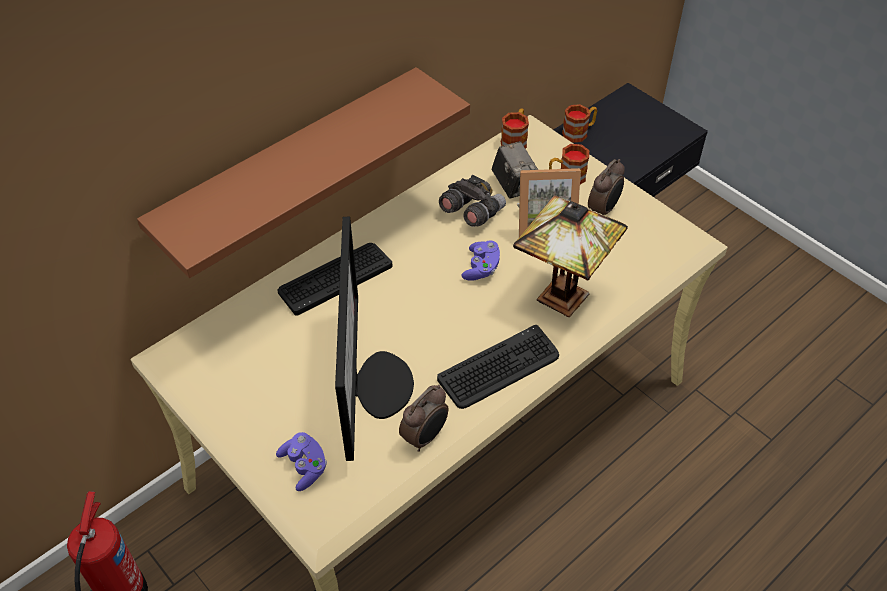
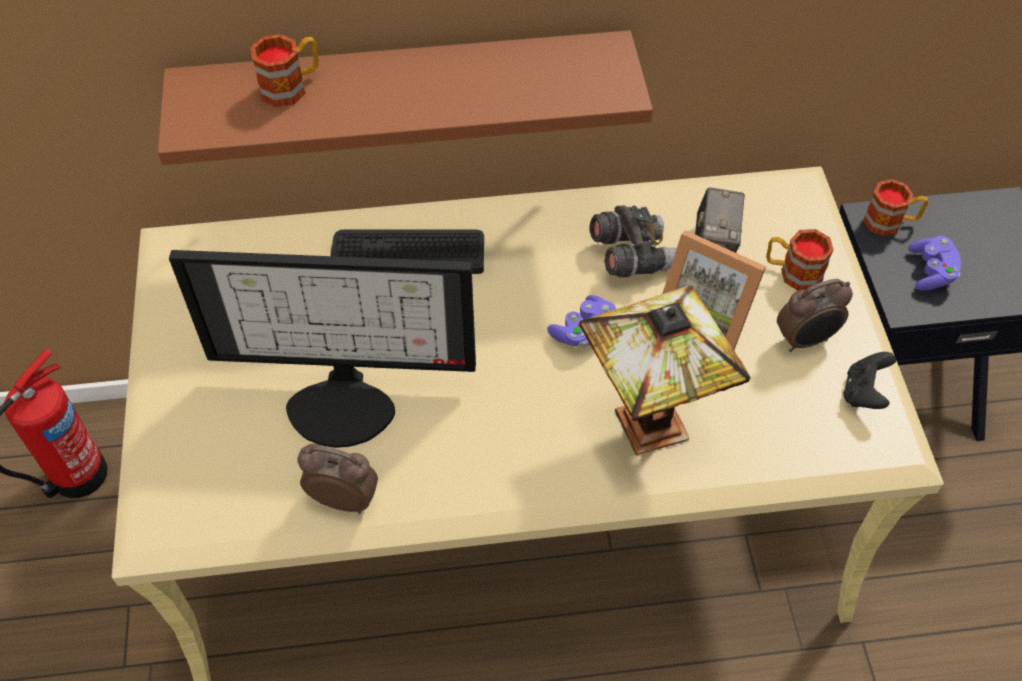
camera: 35 degrees right, 5 degrees up
(304, 467) = (194, 451): purple game controller -> purple game controller (931, 272)
(374, 384) = (344, 401): monitor -> monitor turned 60 degrees clockwise
(425, 437) = (344, 498): alarm clock -> alarm clock turned 150 degrees counterclockwise
(499, 368) = (497, 468): keyboard -> none
(515, 140) = (767, 191): mug -> mug (292, 86)
(655, 221) = (863, 393): none -> black game controller

